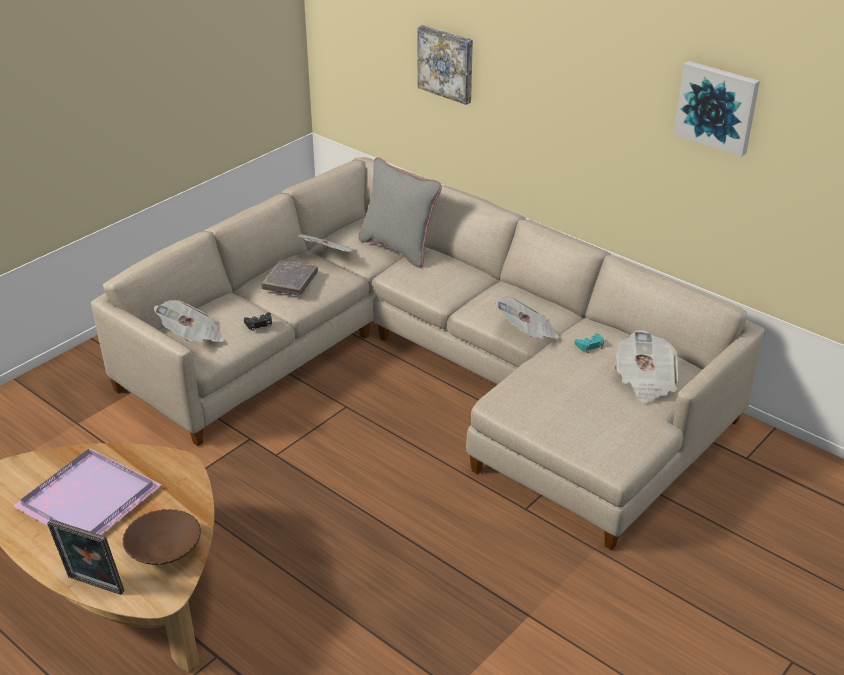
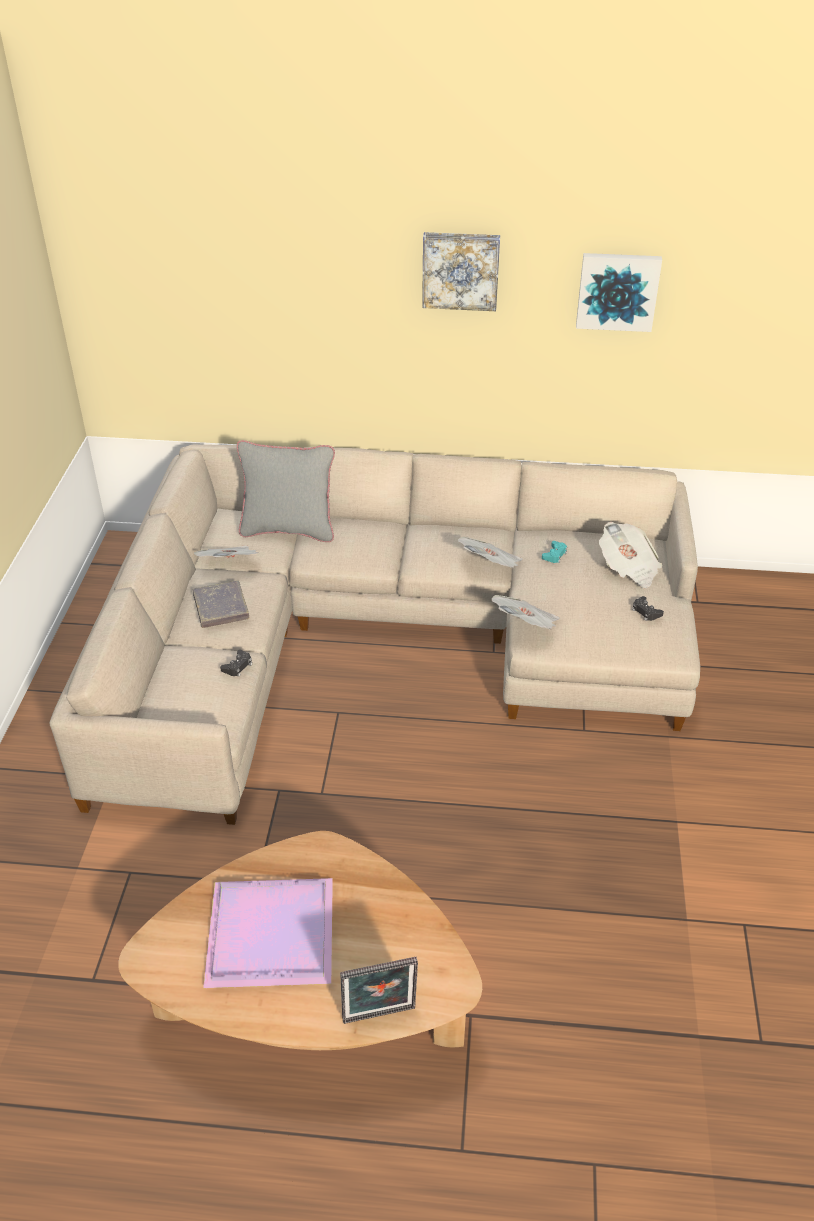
camera: 35 degrees left, 5 degrees up
(164, 551) = (406, 941): brown bowl -> none
(192, 337) = (184, 711): newspaper -> newspaper (526, 626)
(446, 63) = (280, 317): picture -> picture (460, 270)
(620, 420) = (646, 612): none -> black game controller

